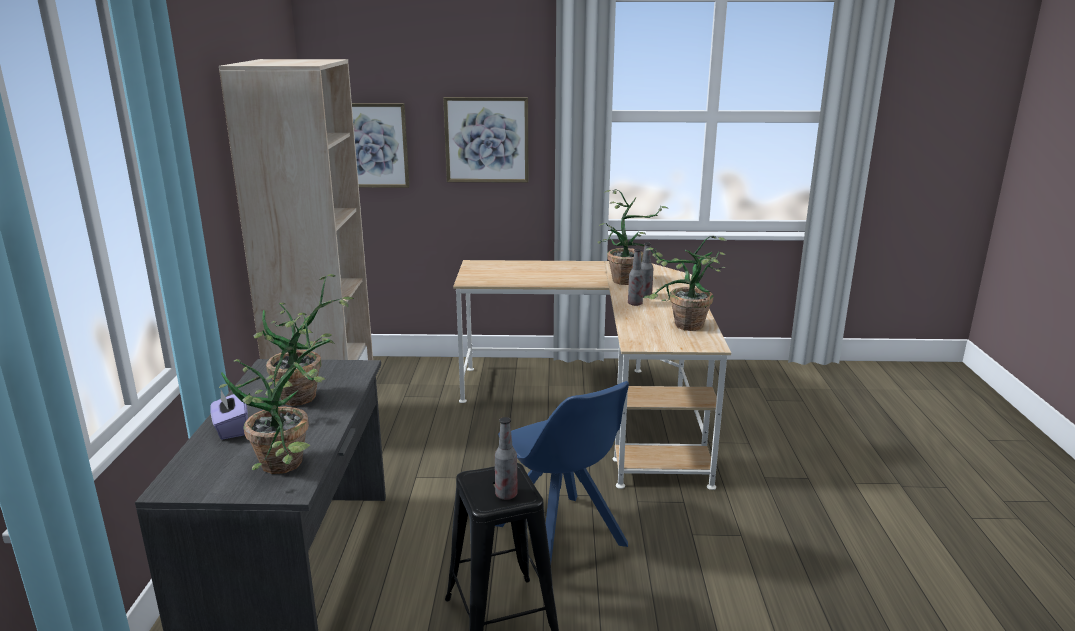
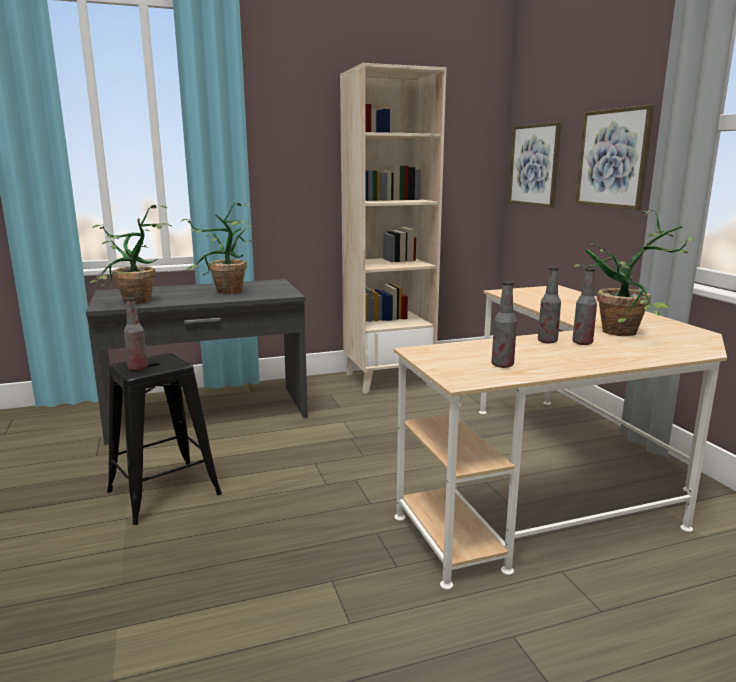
camera: 70 degrees right, 5 degrees down
(231, 428) = (181, 288): purple tissue box -> none
(561, 537) = (289, 499): blue chair -> none
(683, 327) = (502, 365): potted plant -> bottle

